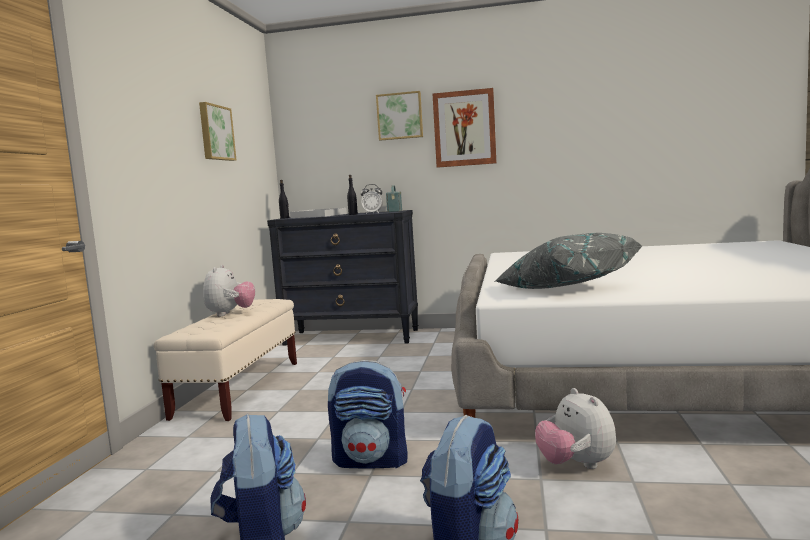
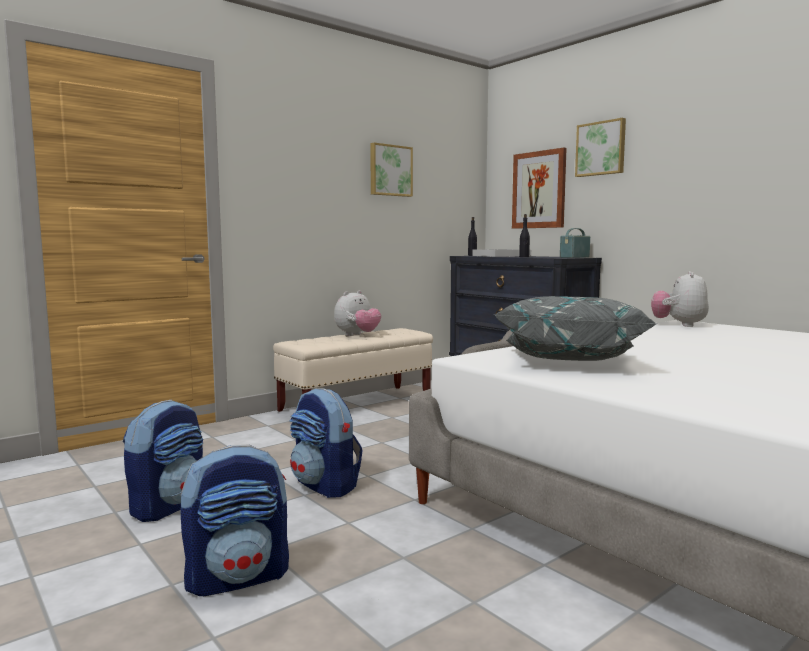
camera: 40 degrees right, 0 degrees up
(373, 213) = (540, 257): alarm clock -> none
(464, 128) = (671, 161): picture -> picture (539, 190)
(576, 465) = (458, 562): plush toy -> plush toy (679, 325)

